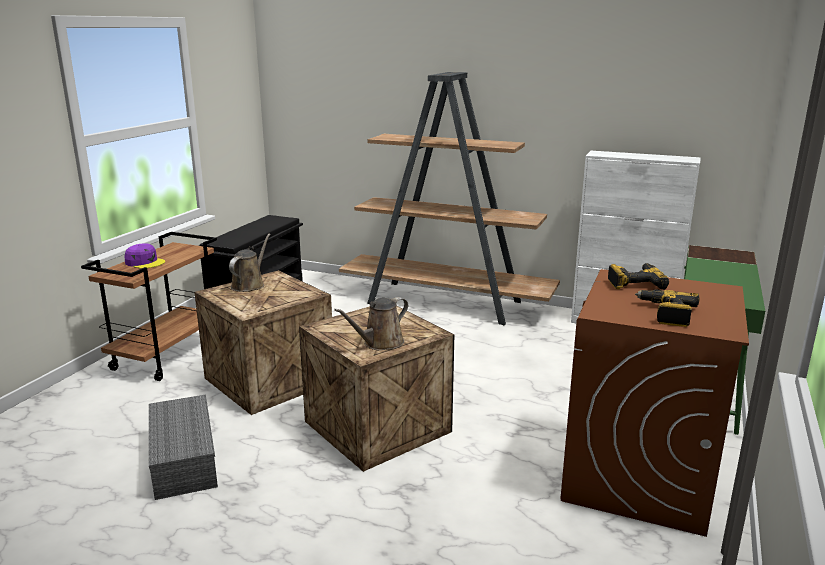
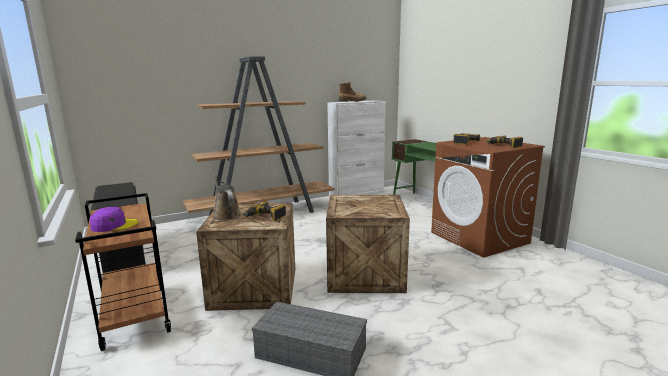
camera: 50 degrees left, 5 degrees down
(265, 301) = (265, 217): none -> power drill
(380, 343) = (386, 208): brown watering can -> none
(632, 155) = (352, 101): none -> boot

